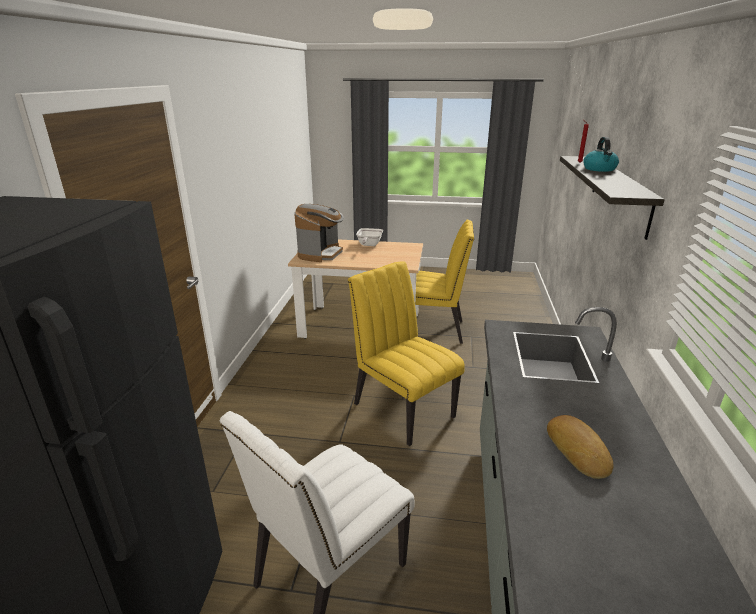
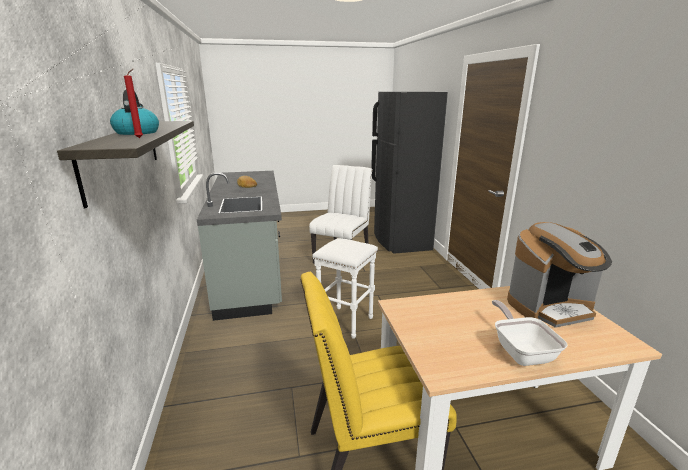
camera: 160 degrees right, 5 degrees down
(321, 254) = (550, 307): coffee machine -> coffee machine turned 105 degrees counterclockwise
(404, 411) = (346, 322): yellow chair -> white stool

